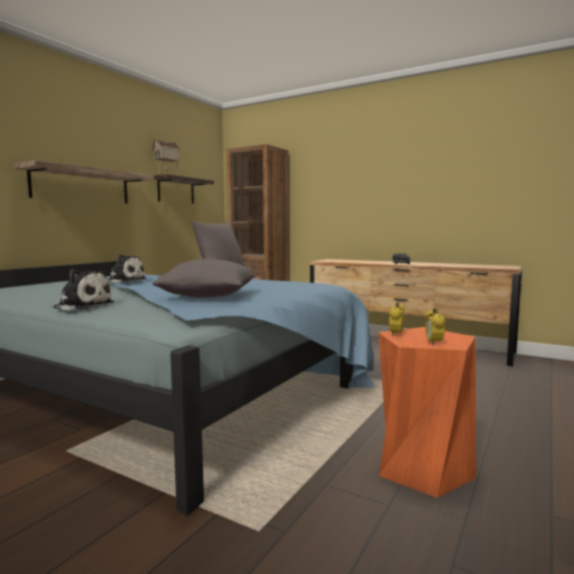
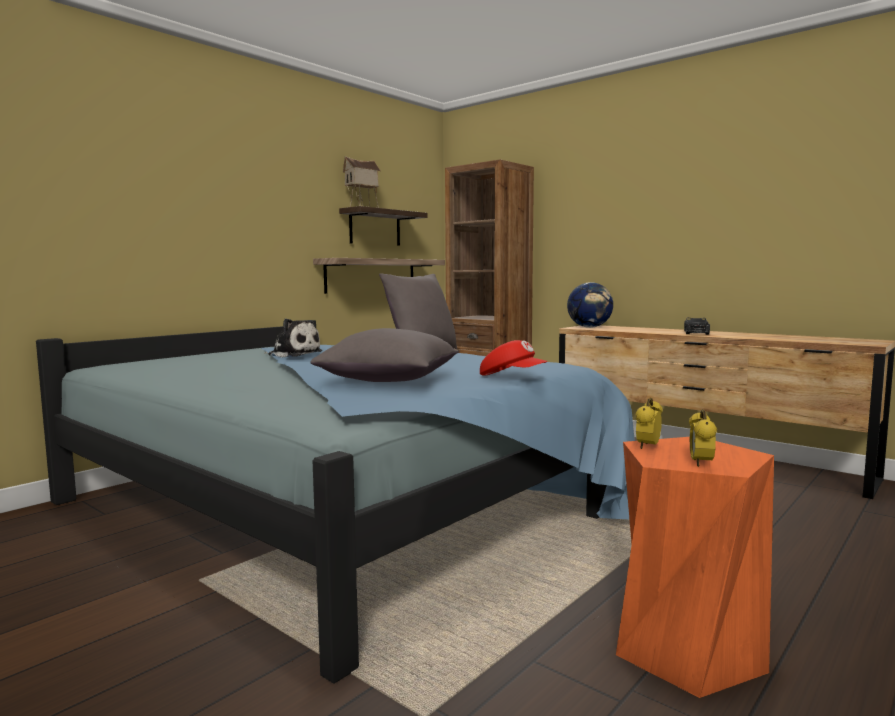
camera: 10 degrees right, 0 degrees up
(82, 186) = (247, 225): shelf -> shelf (371, 275)
(82, 306) = (224, 390): plush toy -> none
(294, 292) = (512, 377): none -> red cap
(330, 260) = (589, 327): none -> globe

